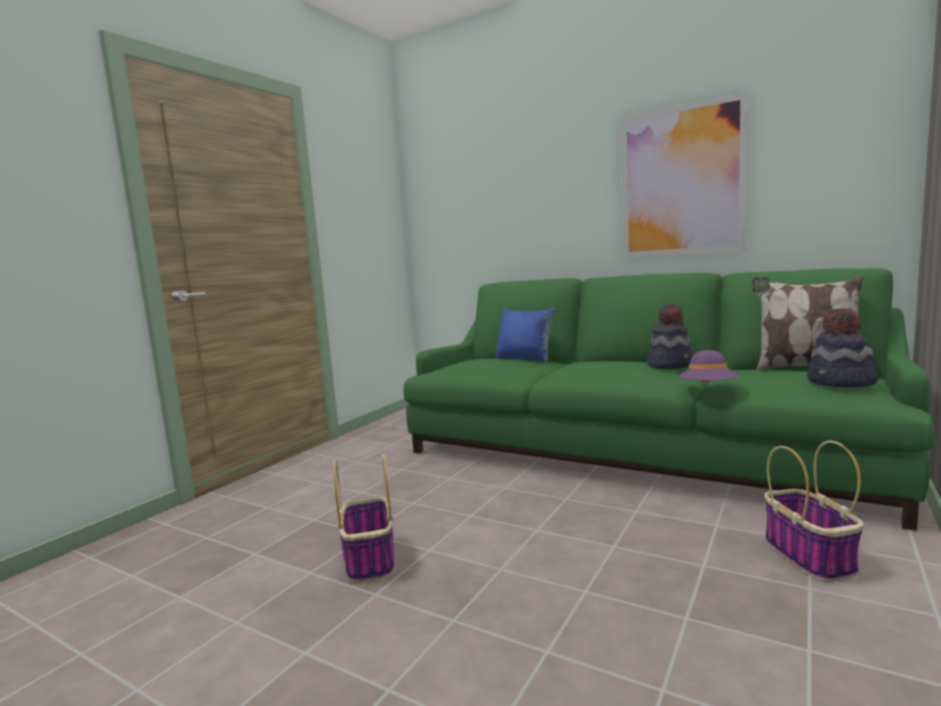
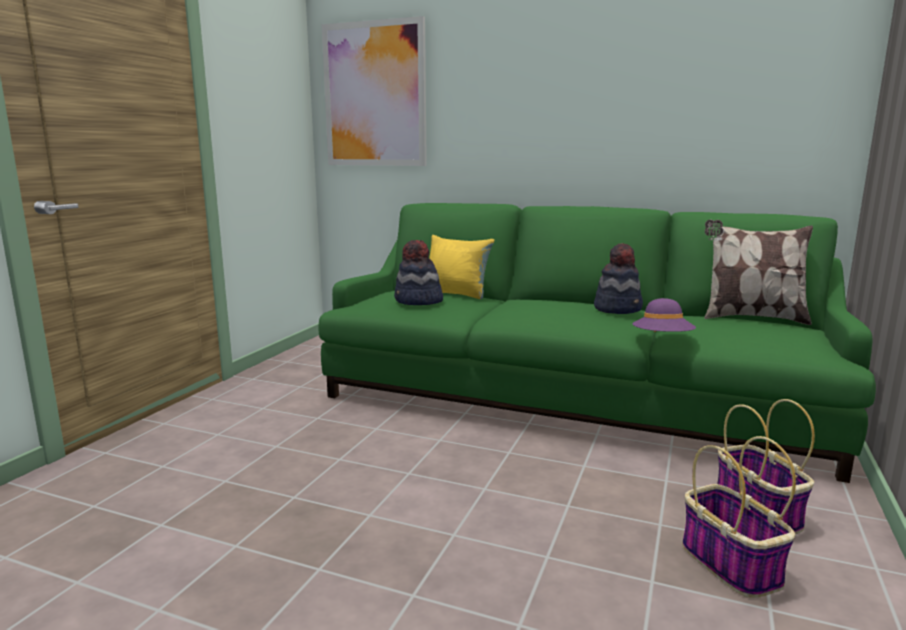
camera: 10 degrees left, 5 degrees up
(369, 559) = (303, 527): basket -> basket (728, 563)
(525, 359) = (457, 294): blue pillow -> yellow pillow
(681, 181) = (633, 106): picture -> picture (375, 95)
(841, 382) = (789, 336): hat -> hat (418, 301)

